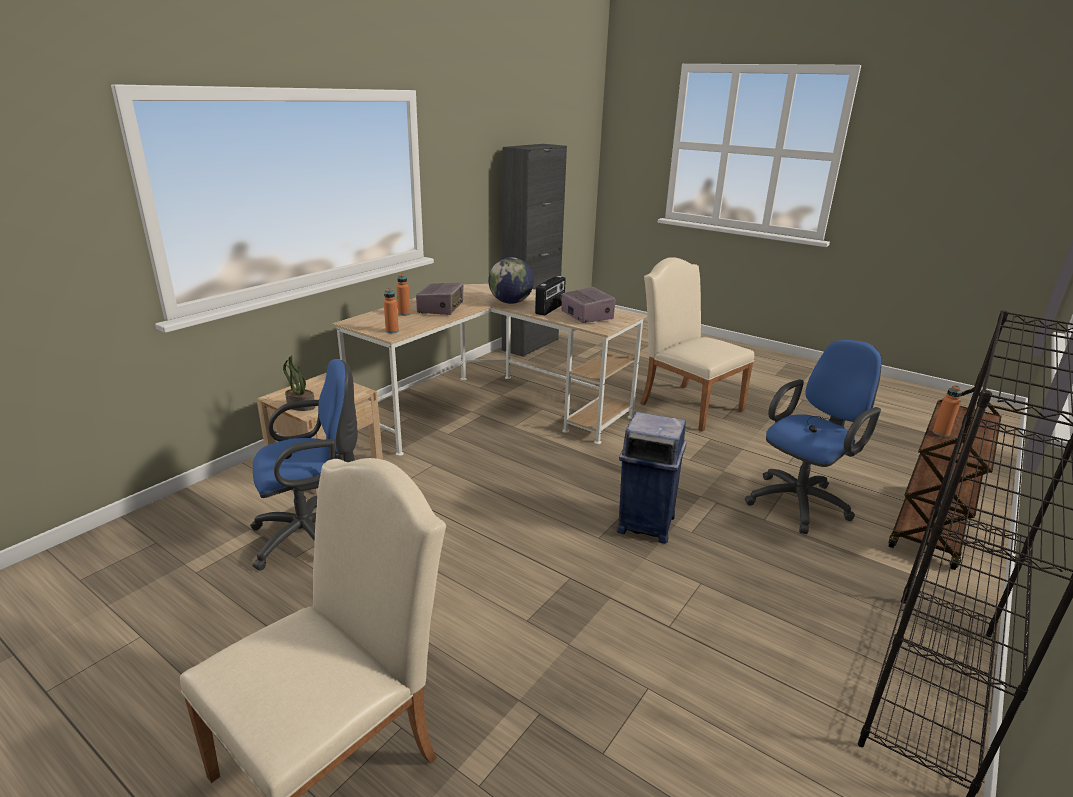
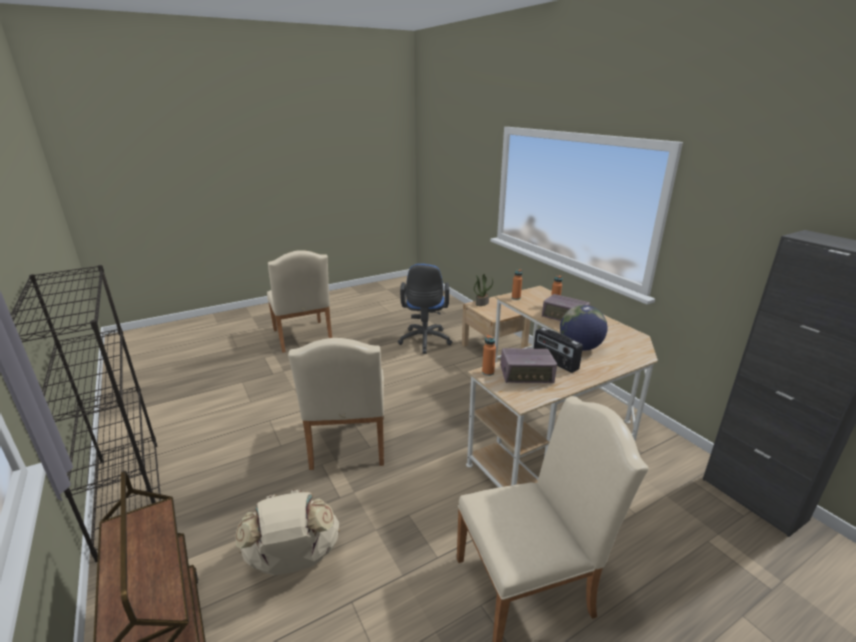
camera: 115 degrees right, 0 degrees up
(644, 524) = (348, 446): blue trash can -> beige chair
(801, 501) = (294, 560): blue office chair -> beige backpack
(941, 433) = (160, 539): orange bottle -> orange bottle (488, 372)

